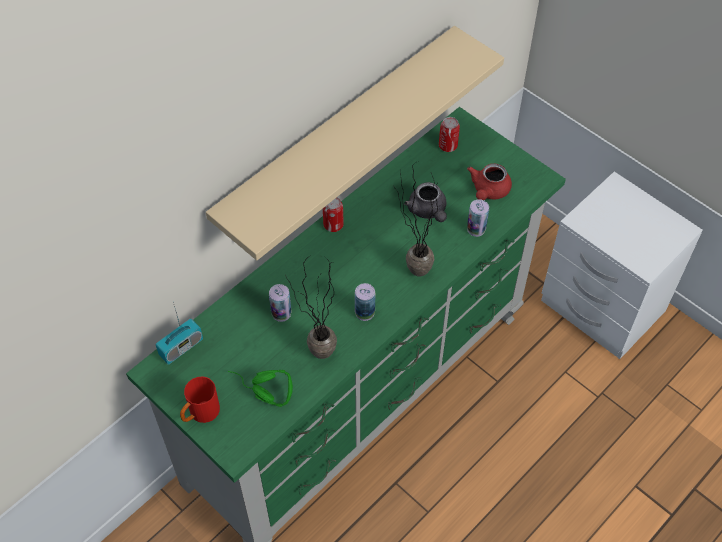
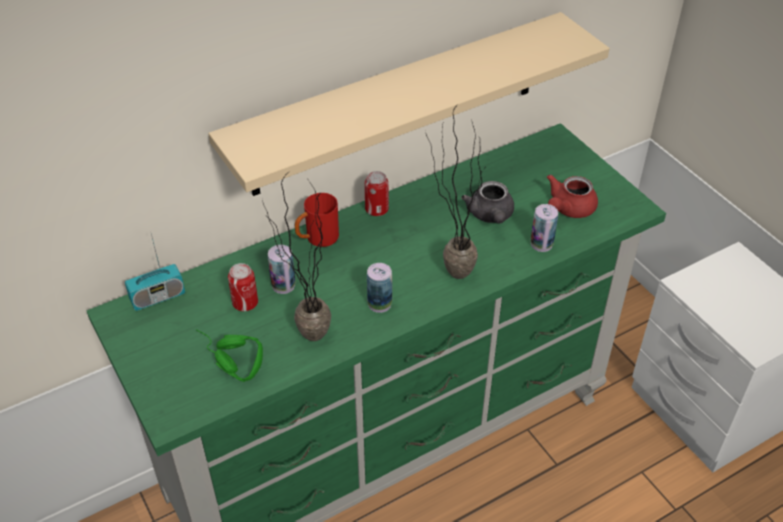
camera: 15 degrees right, 10 degrees down
(200, 414) = (148, 370): red mug -> red mug (317, 239)
(448, 146) = (535, 157): can -> can (245, 303)

